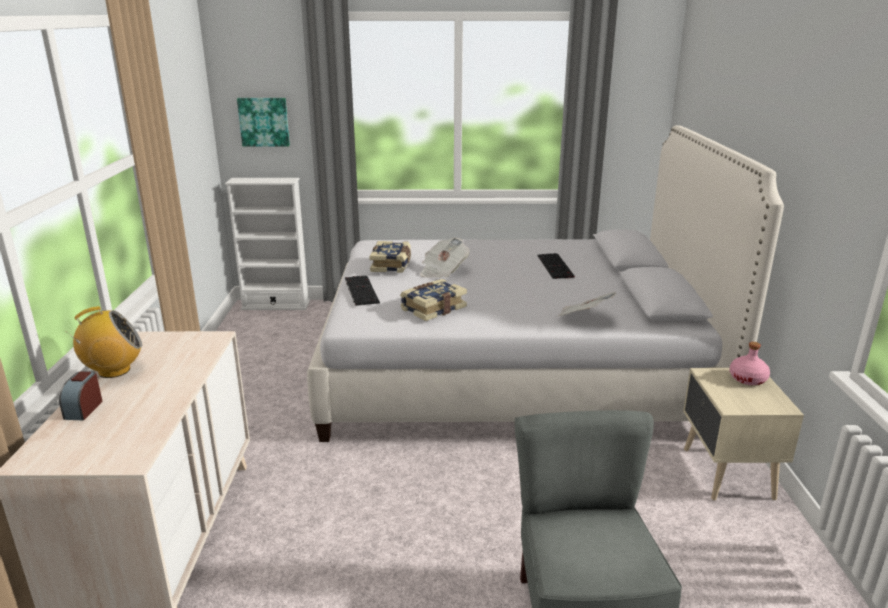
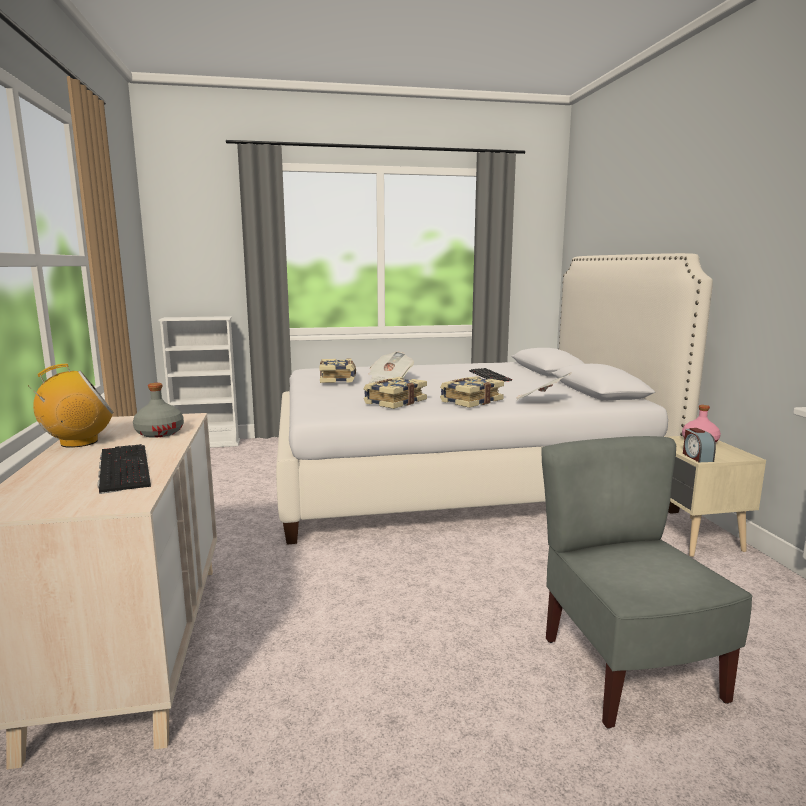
camera: 10 degrees left, 10 degrees down
(84, 409) = (52, 469): alarm clock -> alarm clock (697, 457)
(184, 361) = (159, 433): none -> grey bottle
(264, 122) = (198, 263): picture -> none
(360, 290) = (316, 394): keyboard -> keyboard (122, 468)
(511, 312) = (470, 401): none -> book

